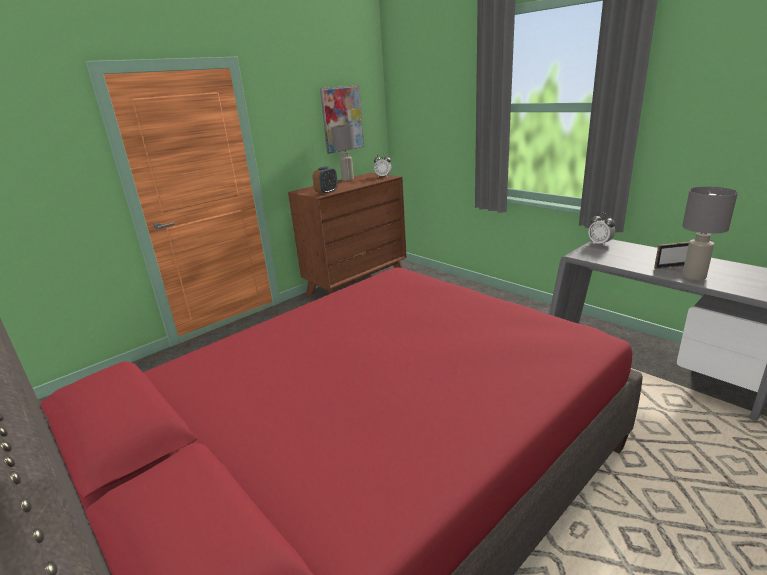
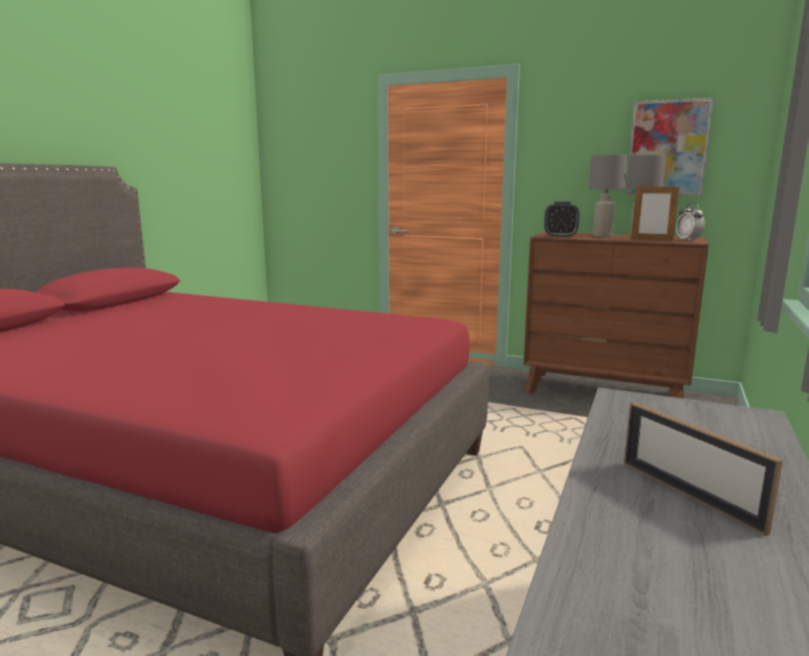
camera: 65 degrees right, 10 degrees down
(371, 181) = (652, 240): none -> picture frame
(600, 243) = (728, 412): alarm clock -> none
(694, 276) = (622, 509): grey table lamp -> grey table lamp (603, 236)

